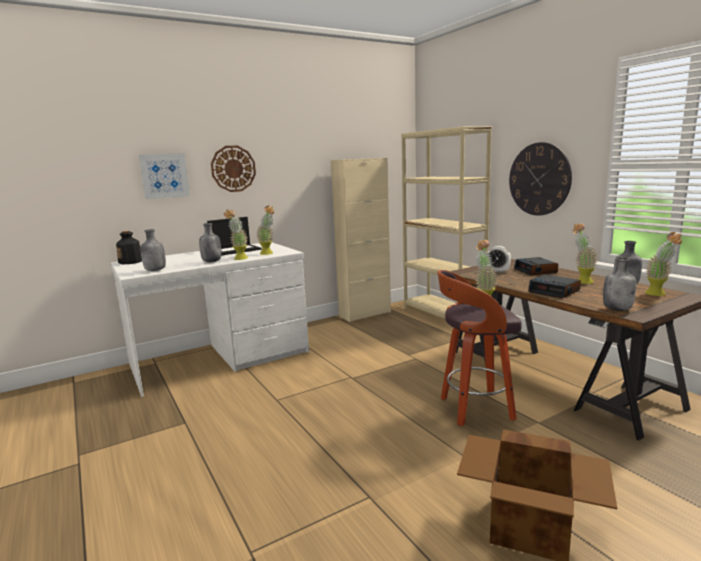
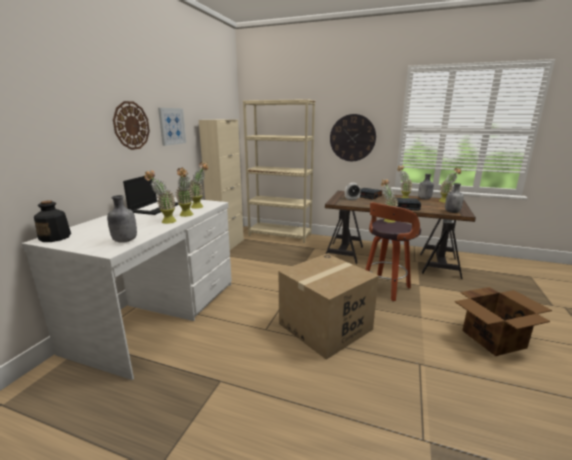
camera: 40 degrees left, 5 degrees up
(164, 176) = (70, 132): picture -> picture (171, 126)
(211, 261) = (164, 222): grey bottle -> potted plant
(332, 419) = (325, 327): none -> cardboard box

